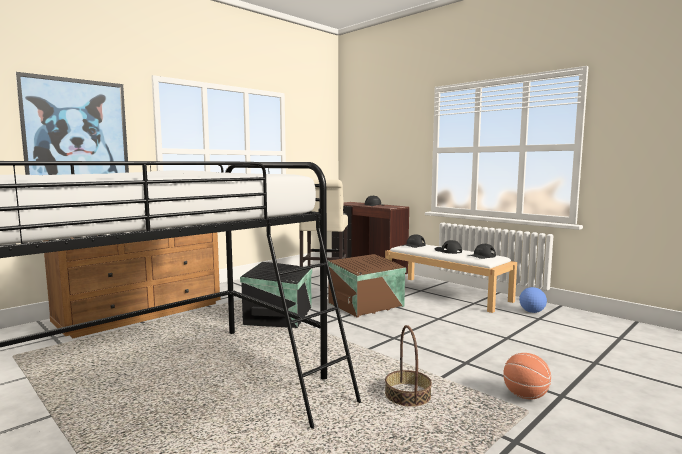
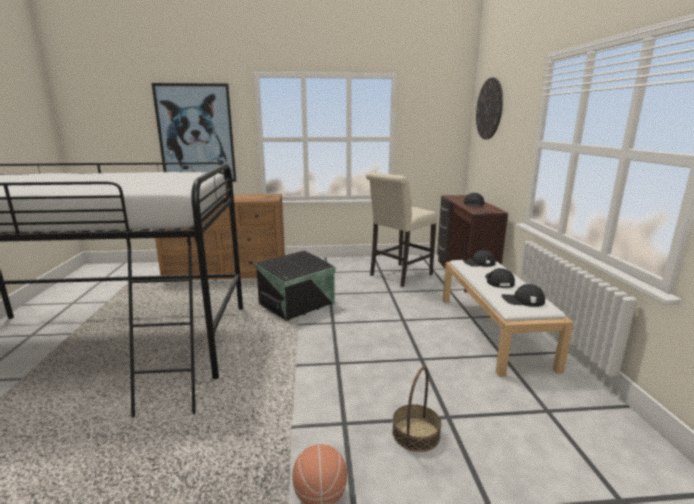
camera: 40 degrees right, 10 degrees up
(364, 128) = (489, 109): none -> wall clock
(367, 305) = (384, 317): brown storage box -> none
(407, 395) = (234, 428): basket -> basket (415, 433)
(532, 312) = (557, 397): football -> none

